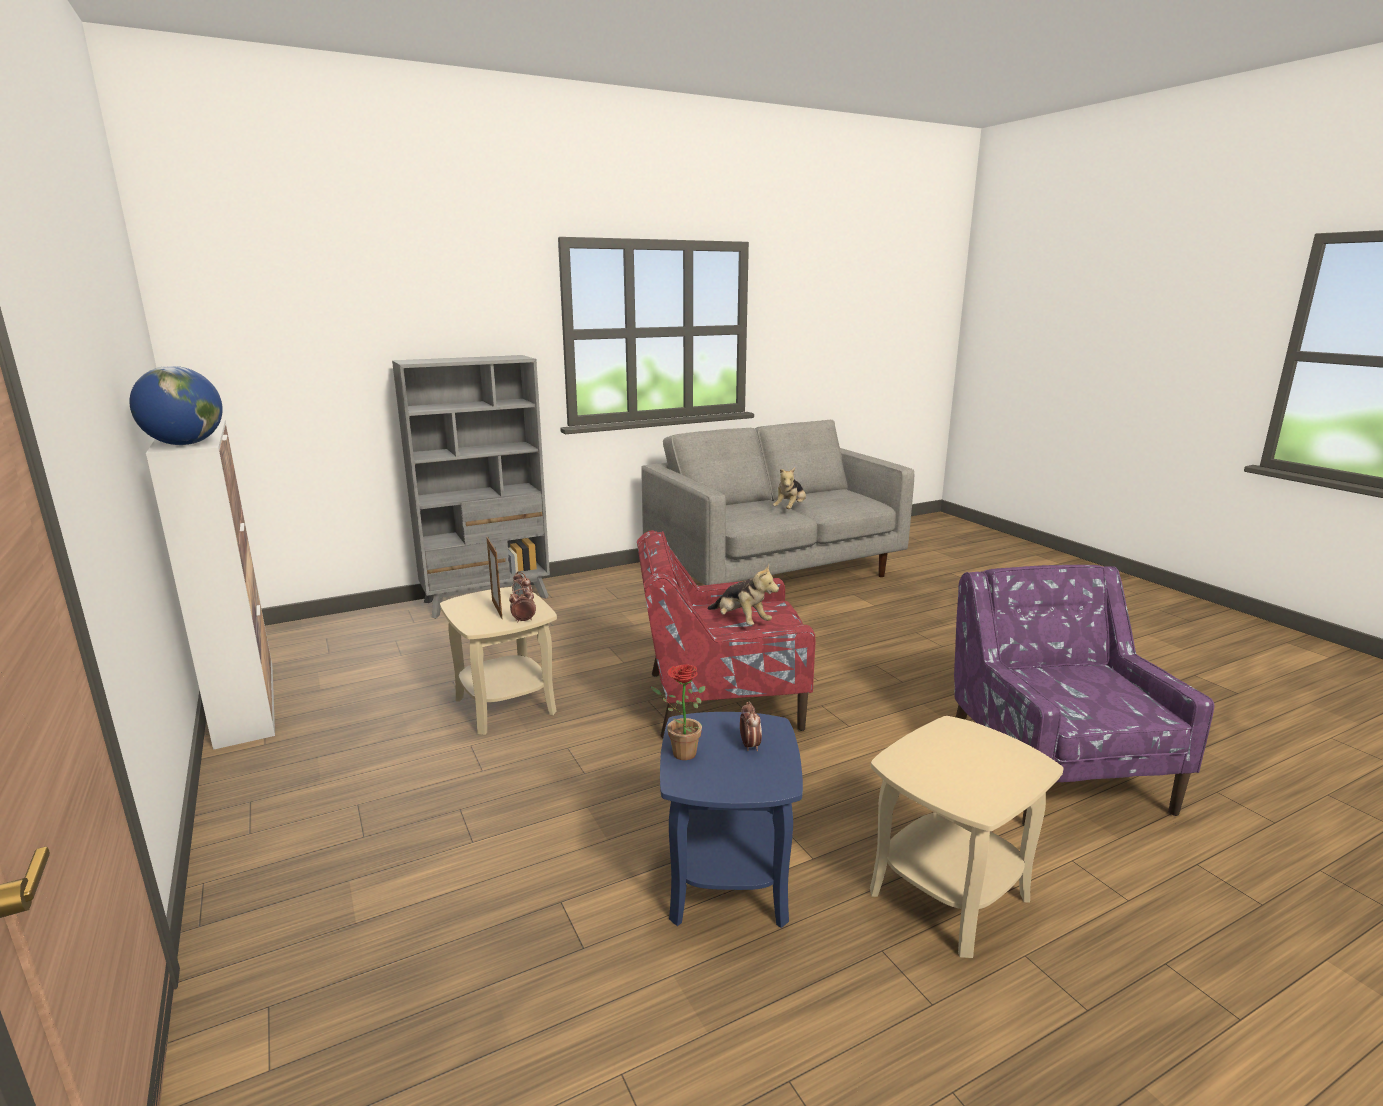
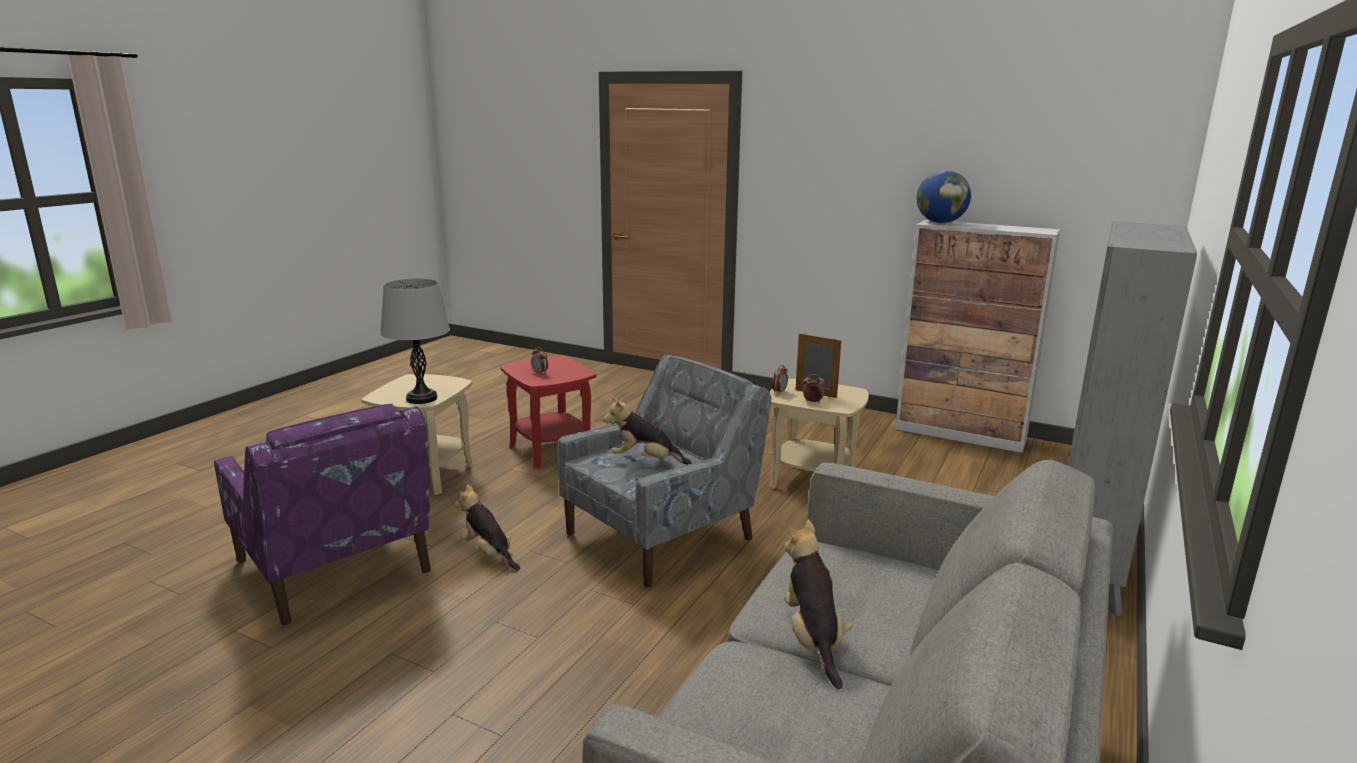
camera: 145 degrees right, 0 degrees up
(679, 753) = (572, 364): potted plant -> none
(719, 701) = (662, 536): red armchair -> grey armchair
(726, 881) = (551, 450): blue side table -> red side table
(890, 735) = (489, 554): none -> plush toy
(961, 736) = (421, 398): none -> grey table lamp

